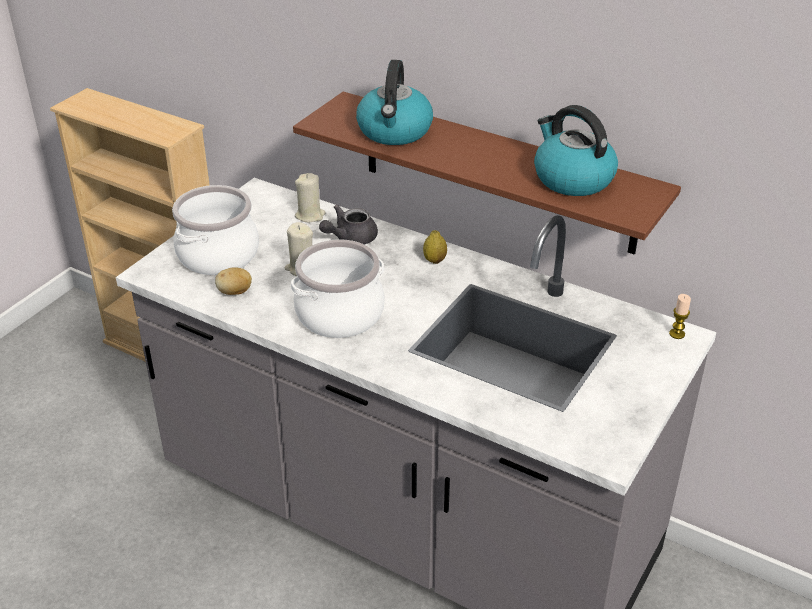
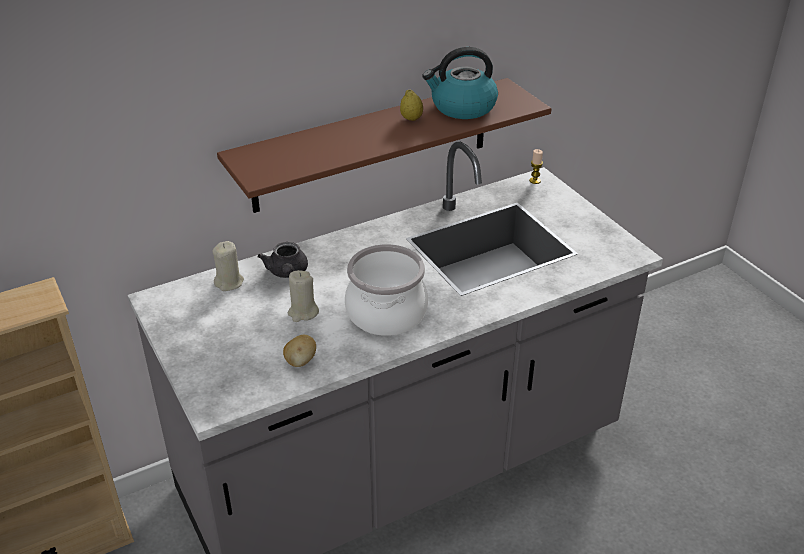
camera: 60 degrees left, 0 degrees up
(219, 255) = (233, 354): cooking pot -> none
(395, 131) = (317, 150): kettle -> none
(434, 260) = (360, 243): lemon -> lemon (411, 119)

